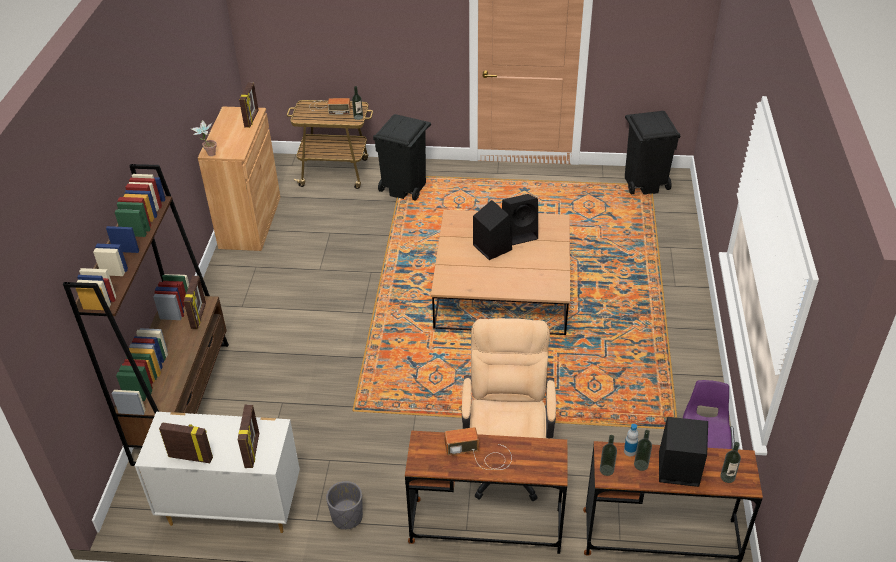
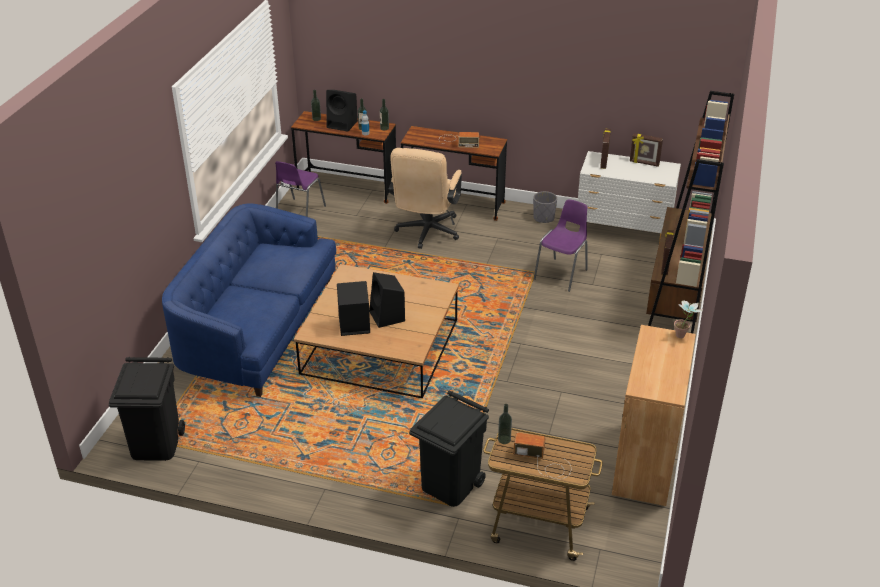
camera: 170 degrees left, 5 degrees down
(252, 119) = (640, 378): picture frame -> none
(319, 413) = (562, 274): none -> purple chair
(634, 289) = (257, 329): none -> blue sofa

